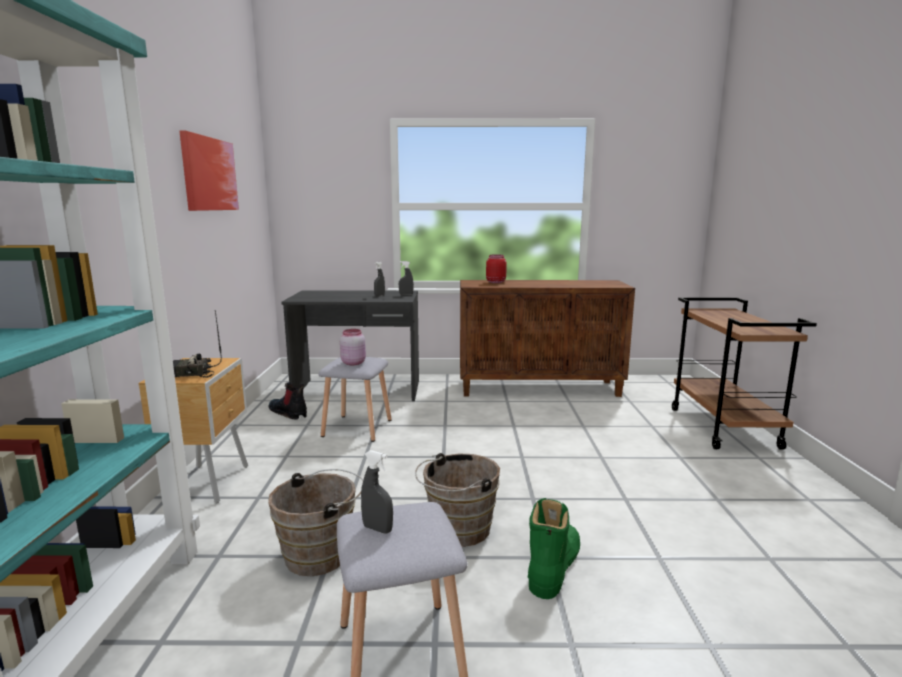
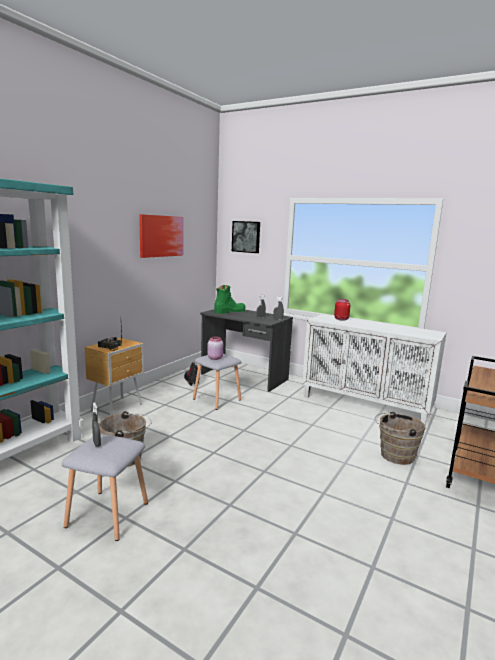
camera: 30 degrees right, 0 degrees up
(321, 180) = (246, 236): none -> picture
(457, 530) = (200, 472): brown bucket -> brown bucket (394, 455)
(539, 388) = (366, 405): brown cabinet -> white cabinet
(553, 566) = (226, 510): green boot -> green boot (229, 311)

